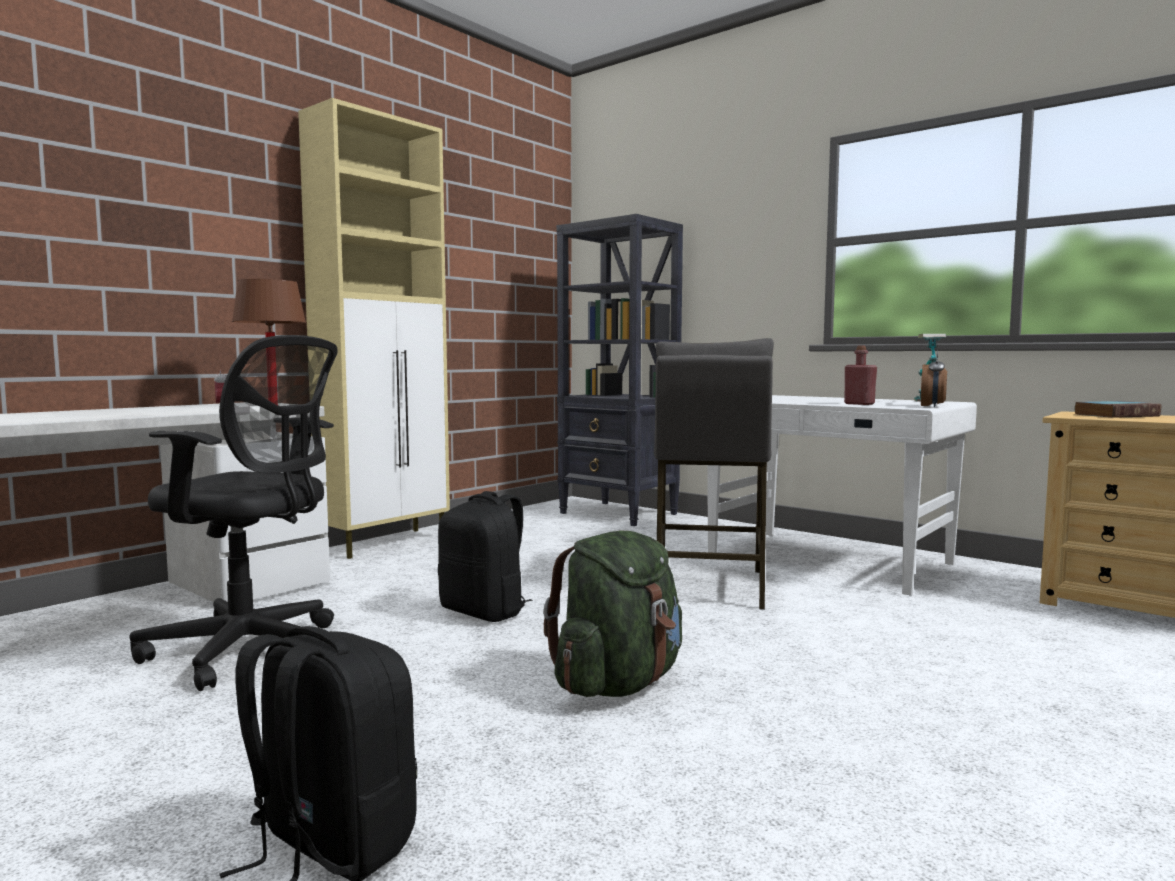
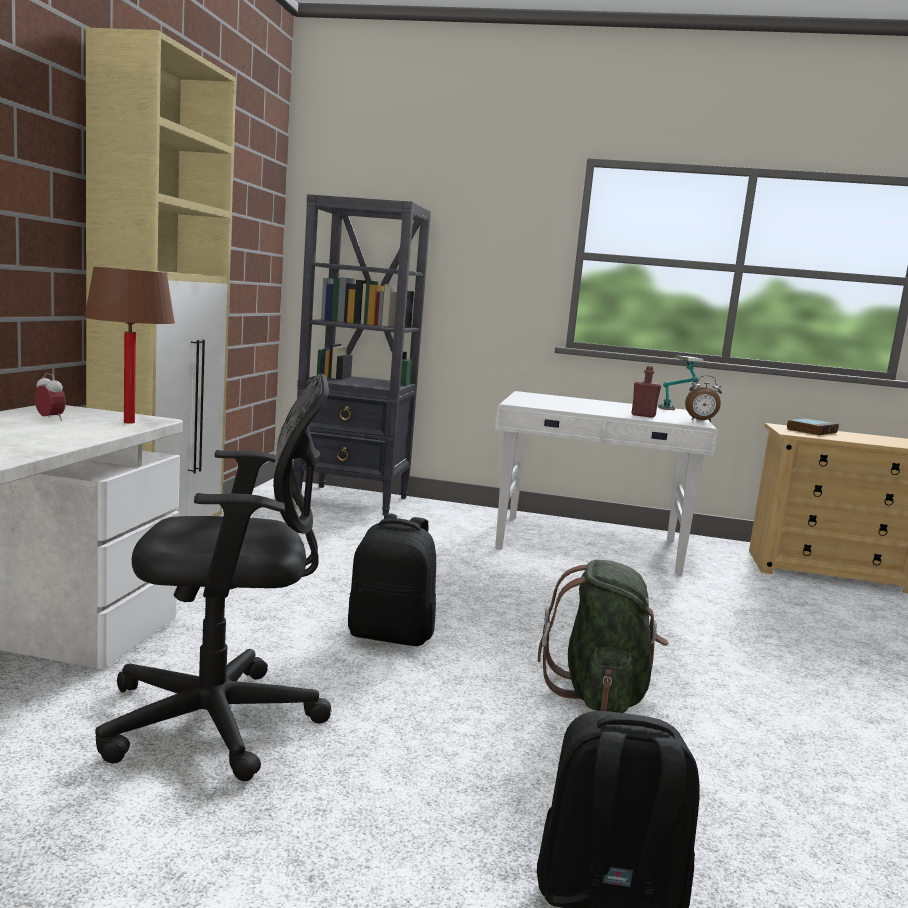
camera: 30 degrees left, 5 degrees up
(708, 586) = (537, 581): grey stool -> none
(933, 406) = (701, 421): alarm clock -> alarm clock turned 105 degrees clockwise

